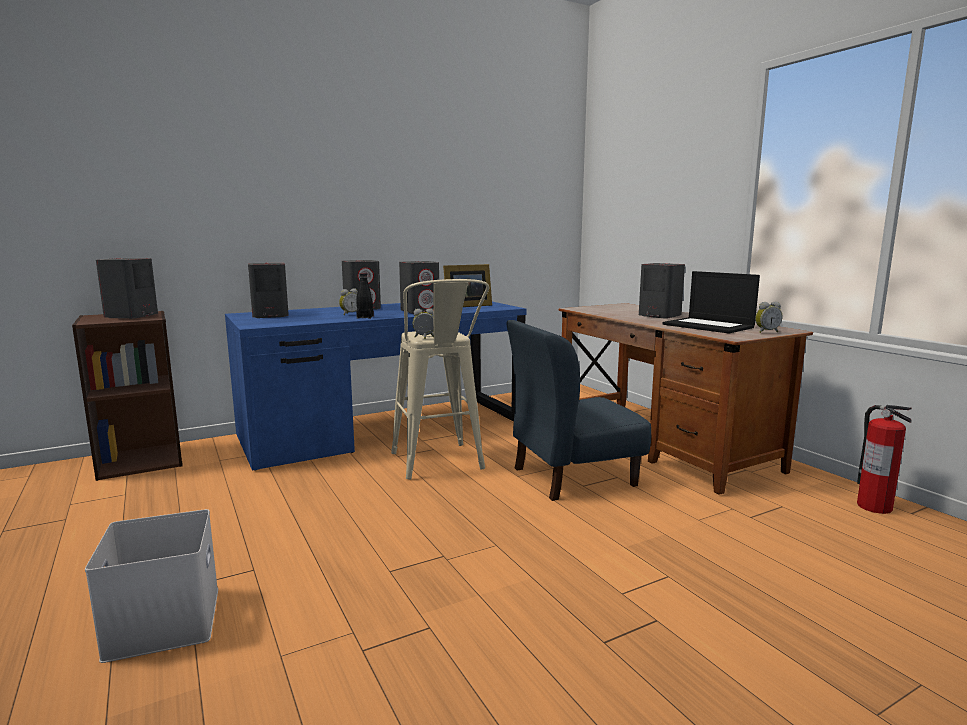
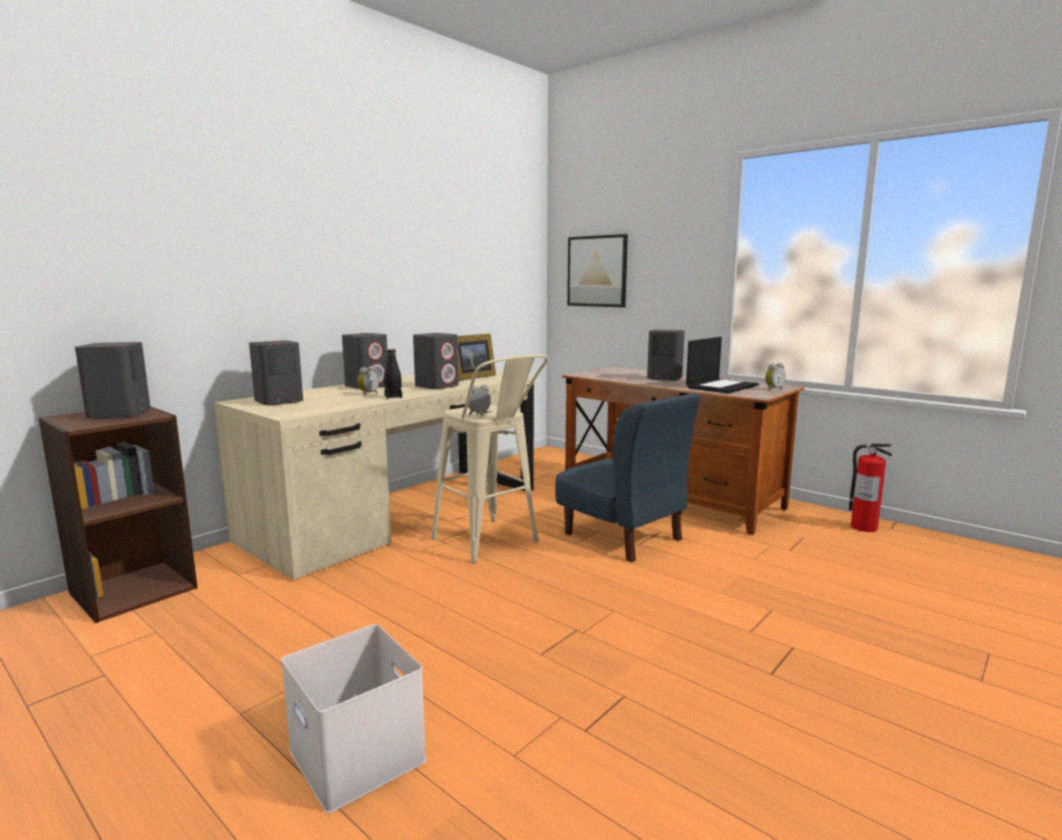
camera: 20 degrees left, 0 degrees up
(384, 429) = (398, 514): blue desk -> beige desk
(572, 476) = (623, 537): blue chair -> blue chair turned 90 degrees counterclockwise
(624, 204) = (597, 271): none -> picture
(709, 326) = (722, 386): laptop -> laptop turned 75 degrees counterclockwise

